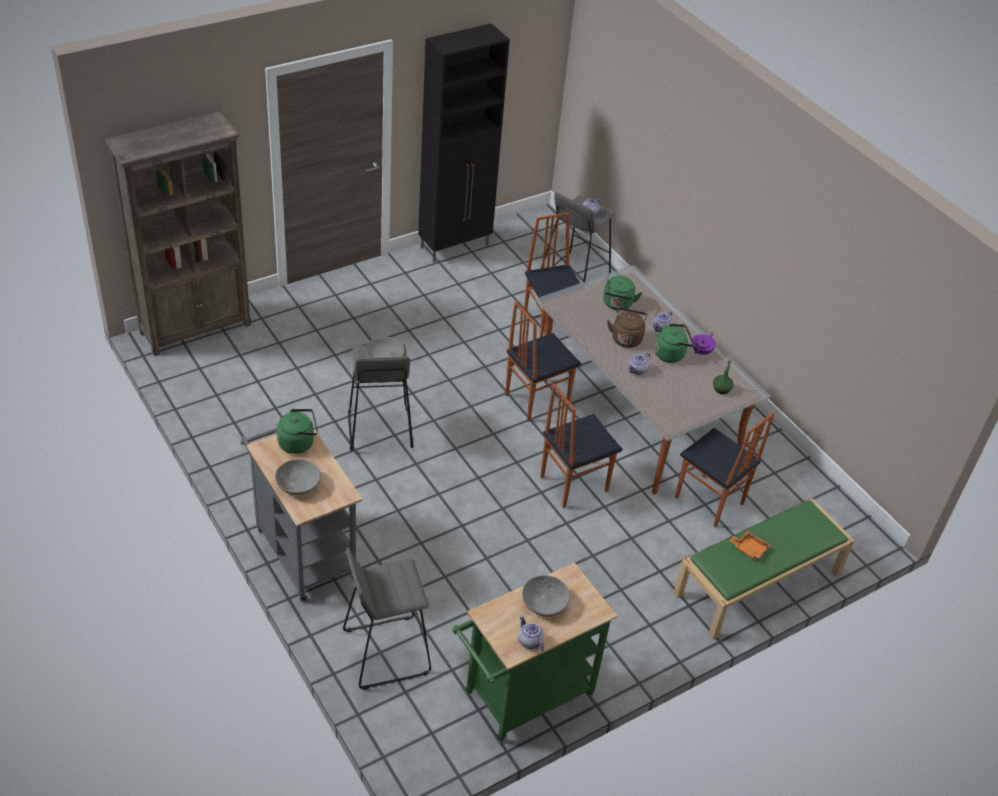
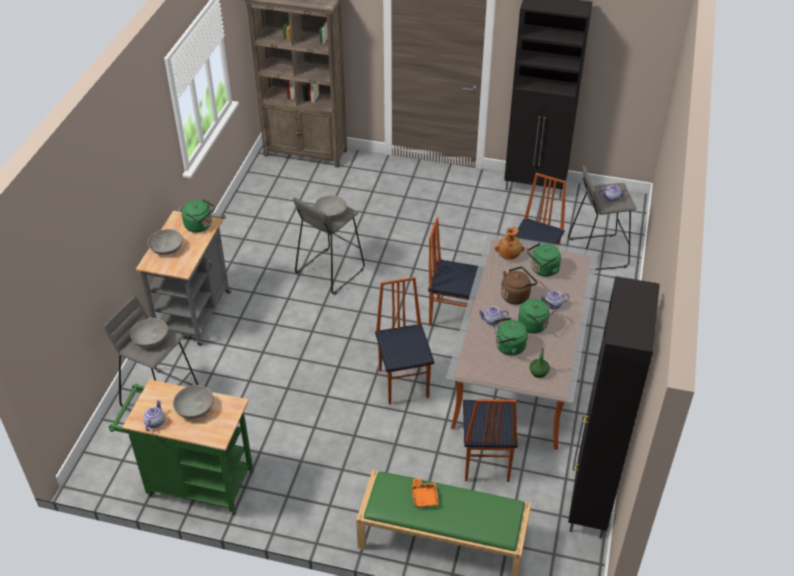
camera: 50 degrees right, 0 degrees up
(390, 582) = (151, 339): none -> grey bowl
(572, 483) = (404, 383): chair -> chair turned 60 degrees clockwise
(576, 308) = (508, 255): none -> brown vase
(676, 384) = (508, 347): none -> green kettle
(701, 351) = (562, 338): purple teapot -> none
(810, 480) = (589, 504): none -> black cabinet

